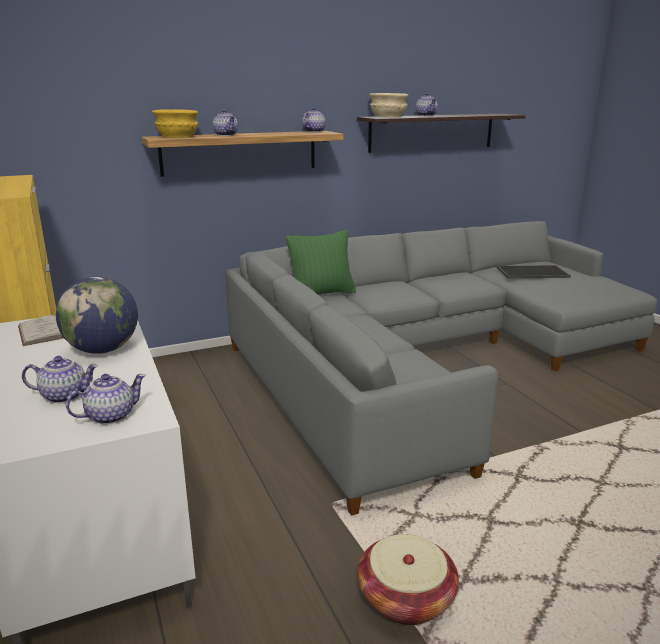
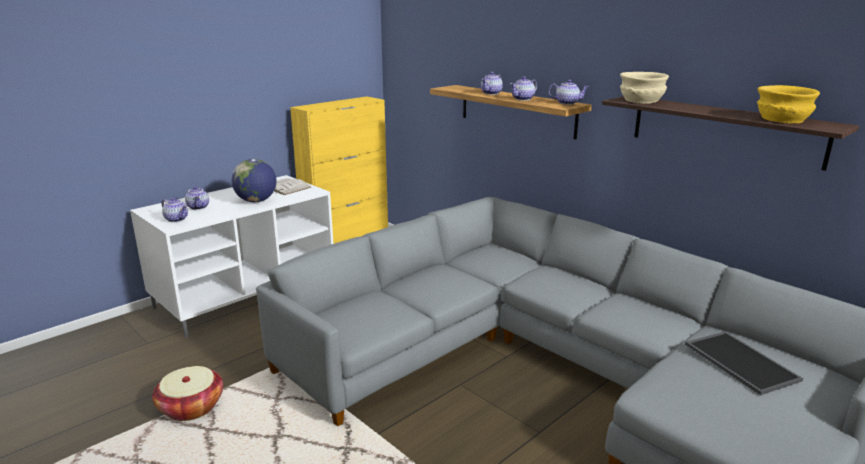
camera: 70 degrees right, 0 degrees up
(177, 136) = (462, 89): yellow bowl -> yellow bowl (783, 119)
(322, 294) = (514, 256): green pillow -> none
(426, 115) = (695, 107): teapot -> teapot (523, 99)

